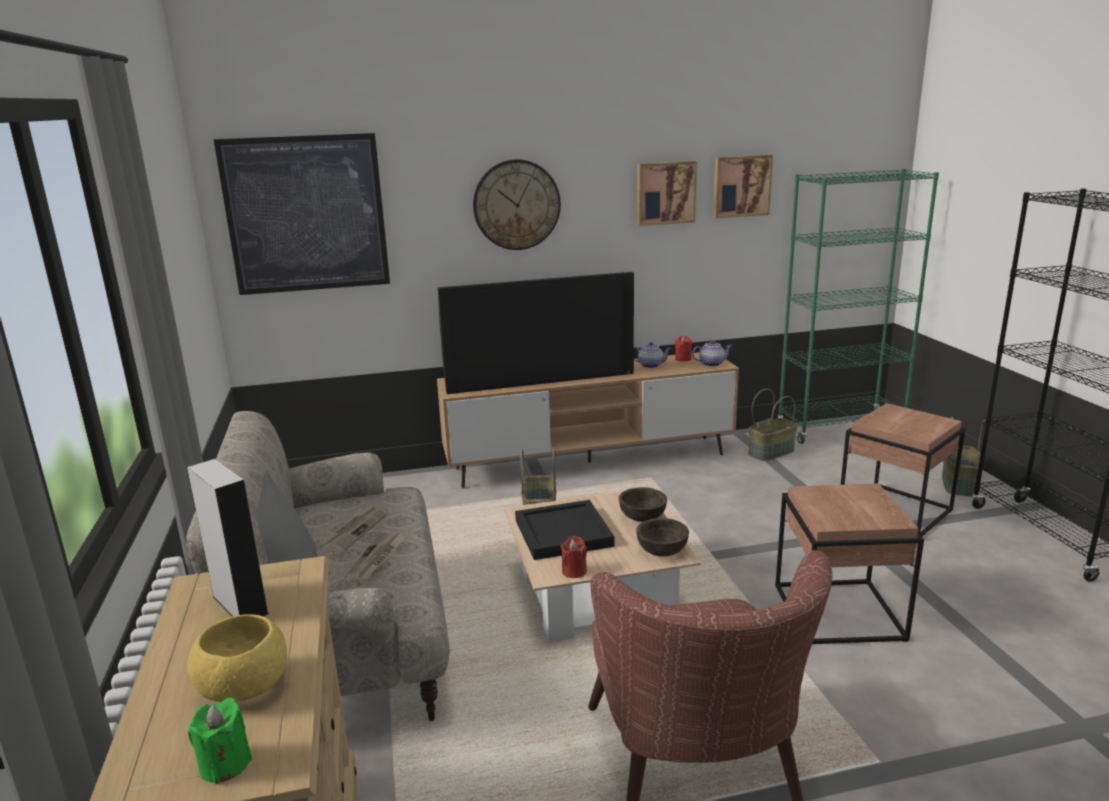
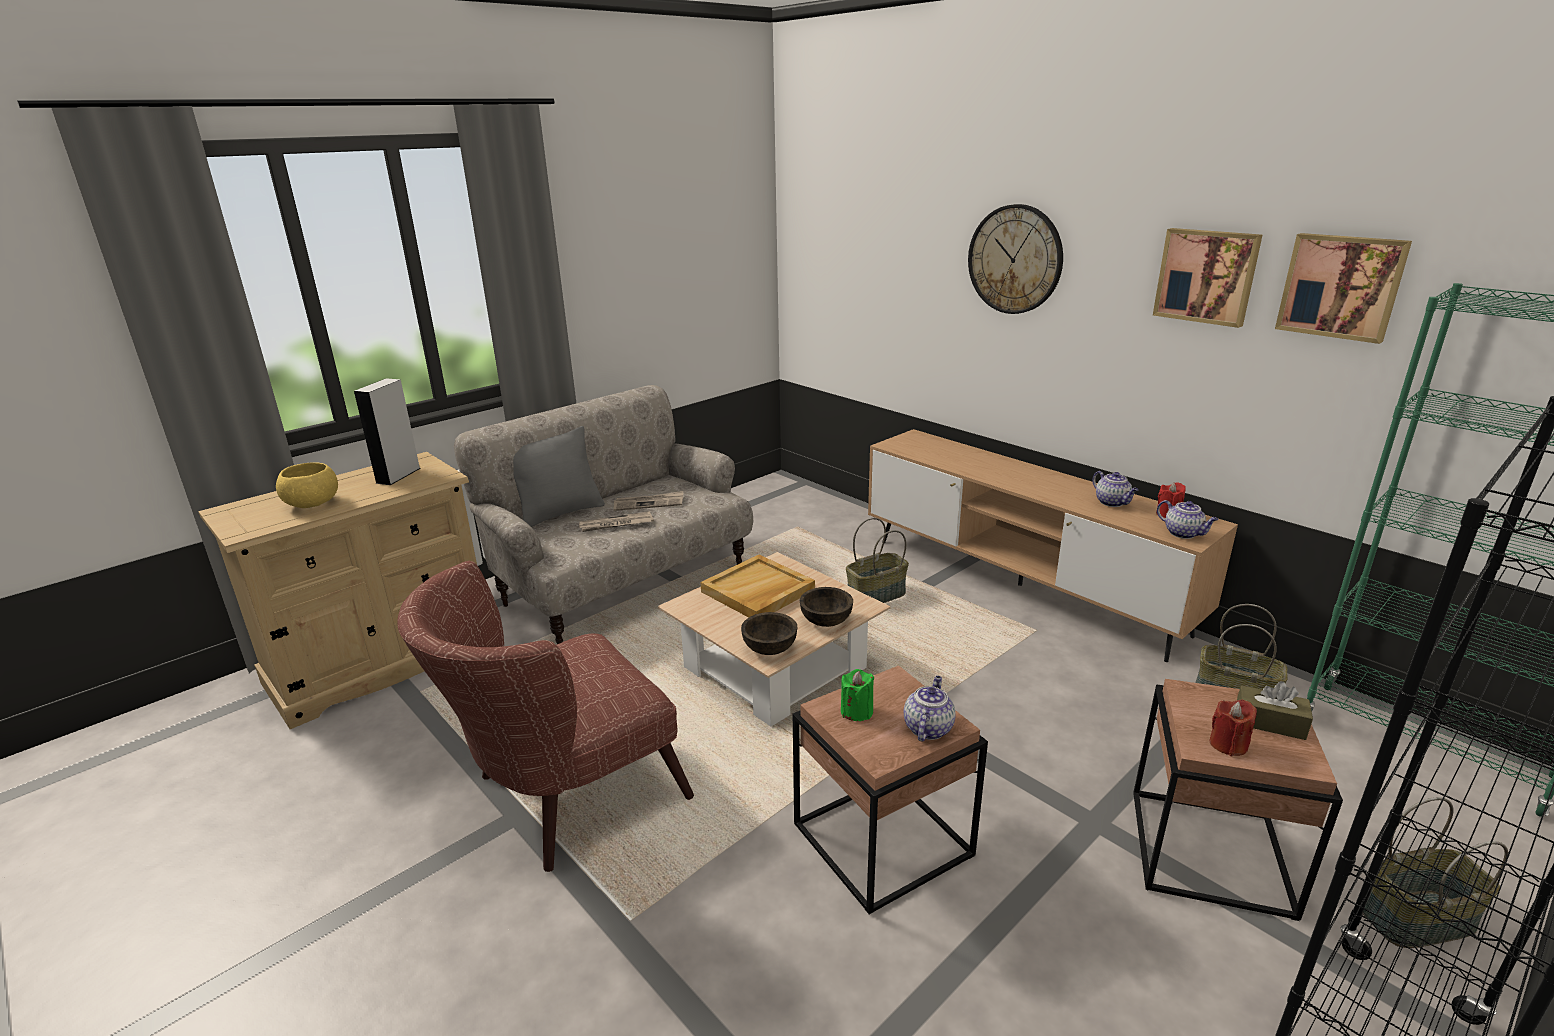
camera: 60 degrees right, 5 degrees up
(225, 764) = (244, 522): green candle -> green candle (856, 711)
(306, 214) = (839, 237): picture -> none
(540, 380) = (976, 466): television -> none
(564, 533) = (757, 591): black tray -> beige tray
(574, 571) = (697, 615): red candle -> red candle (1228, 744)
(870, 497) = (927, 728): none -> teapot
(906, 416) = (1269, 722): none -> brown tissue box

